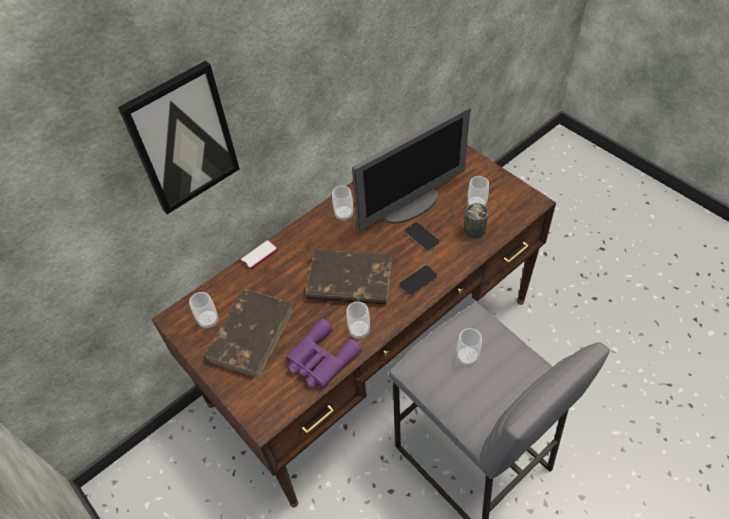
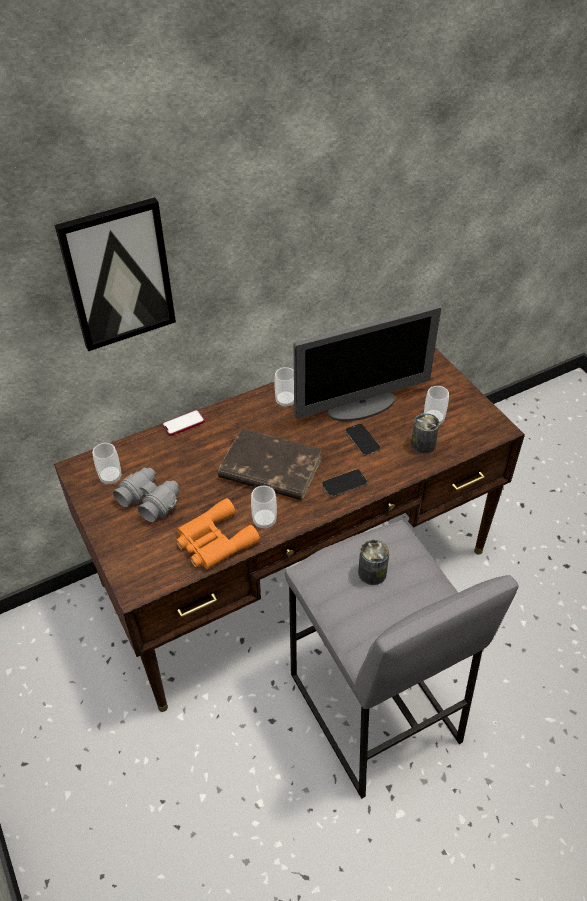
camera: 10 degrees right, 5 degrees down
(251, 334) = (150, 499): brown book -> grey binoculars
(320, 360) = (213, 541): purple binoculars -> orange binoculars
(467, 358) = (372, 573): cup -> can

